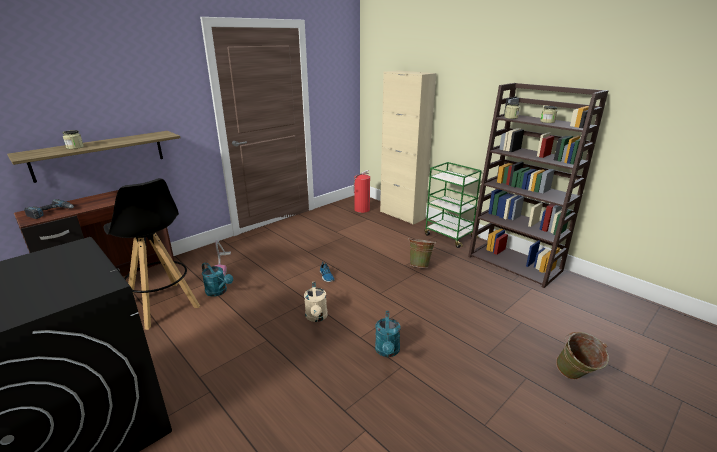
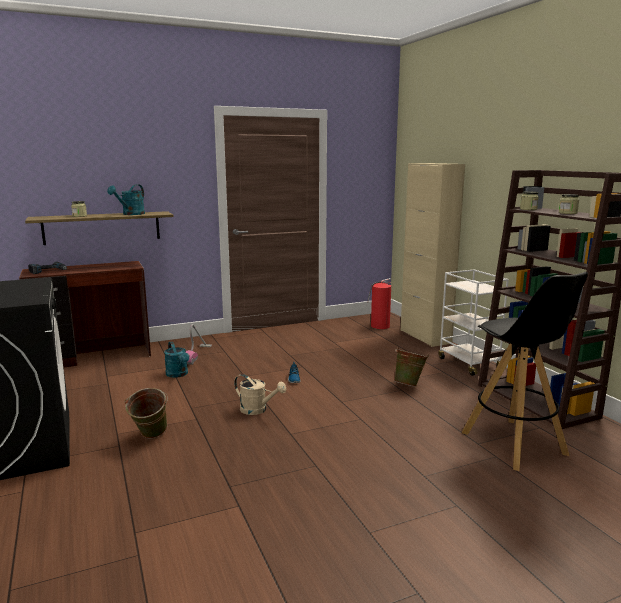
camera: 20 degrees right, 10 degrees down
(163, 305) = (123, 376): black stool -> black stool (514, 444)
(316, 317) = (258, 410): beige watering can -> beige watering can turned 75 degrees counterclockwise
(387, 351) = (310, 451): turquoise watering can -> turquoise watering can (131, 214)
(449, 236) = (469, 363): green cart -> white cart
(575, 378) = (523, 519): green bucket -> green bucket (150, 437)

